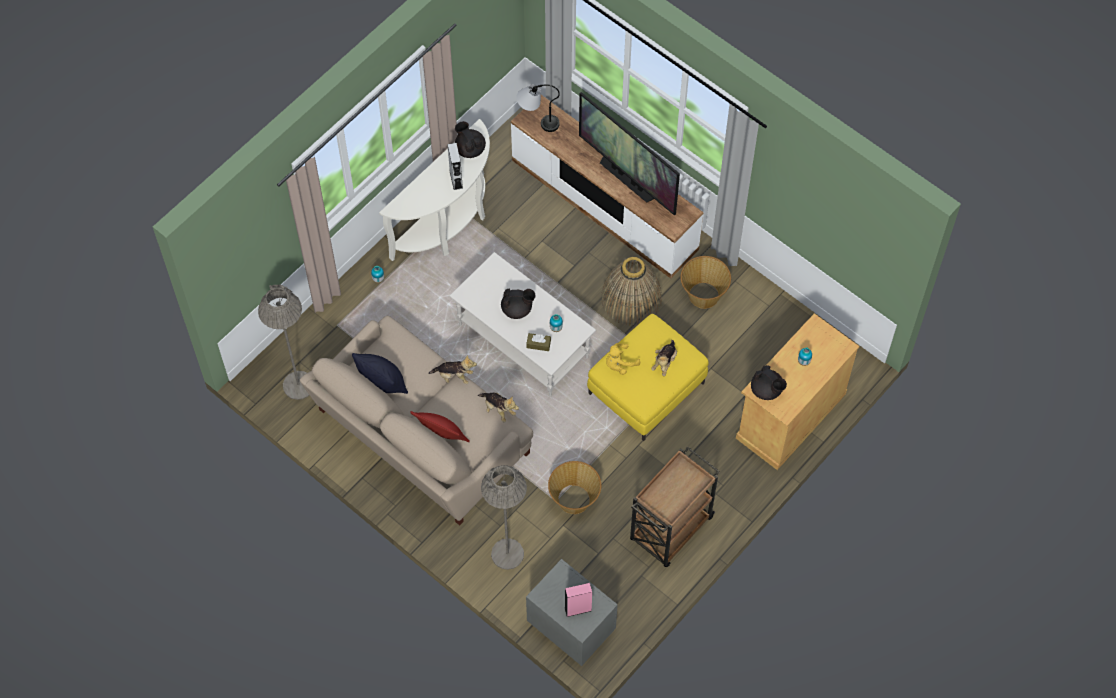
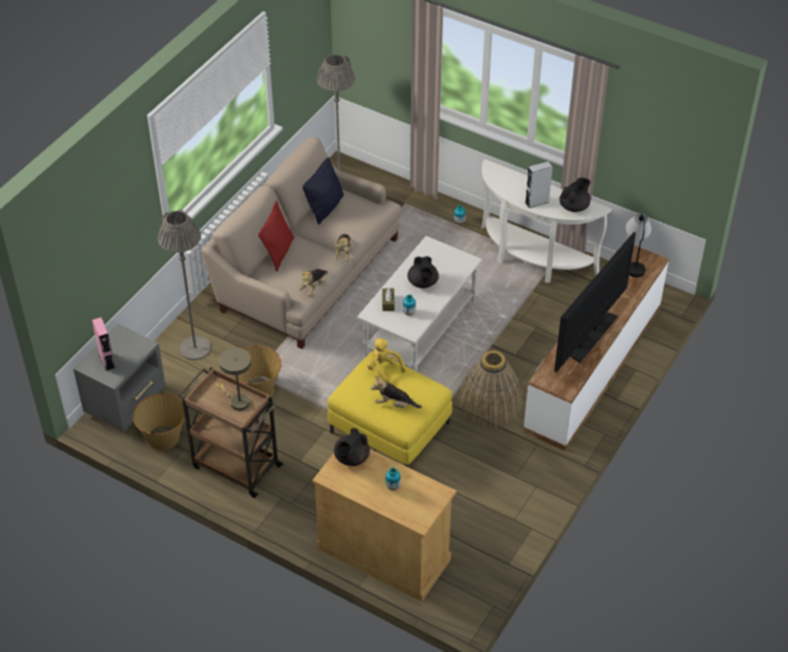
camera: 80 degrees right, 15 degrees down
(676, 481) = (237, 401): none -> beige table lamp
(703, 295) = (511, 461): basket -> basket (163, 437)

